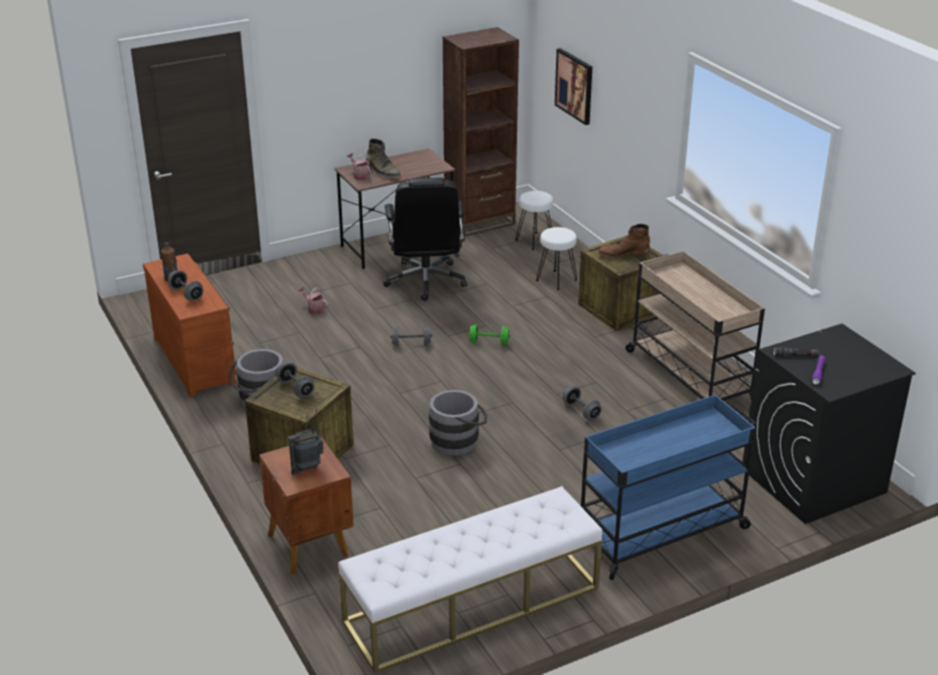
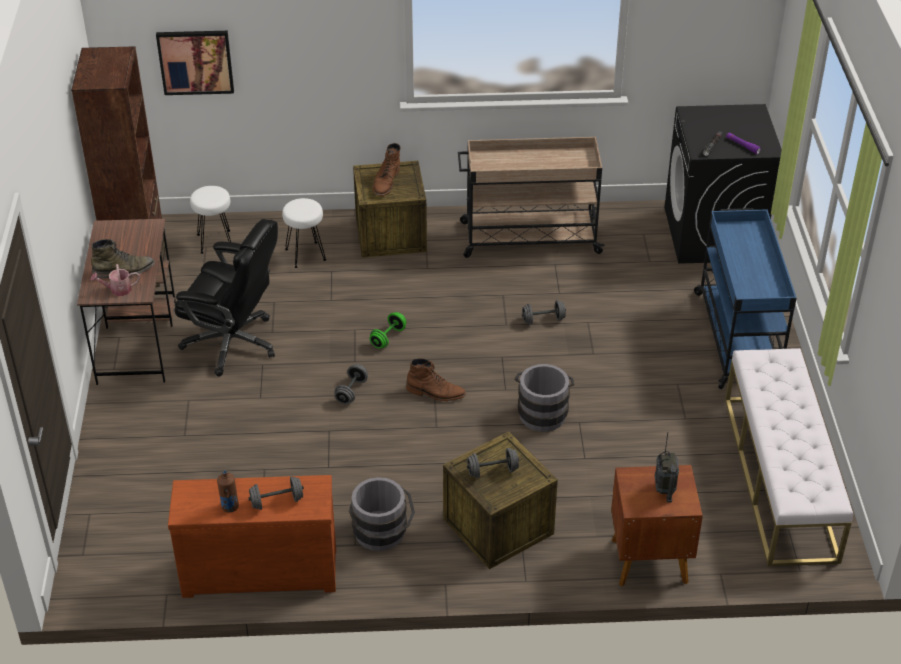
camera: 65 degrees left, 10 degrees up
(314, 309) = (223, 444): watering can -> none
(440, 382) = (436, 393): none -> brown boot

